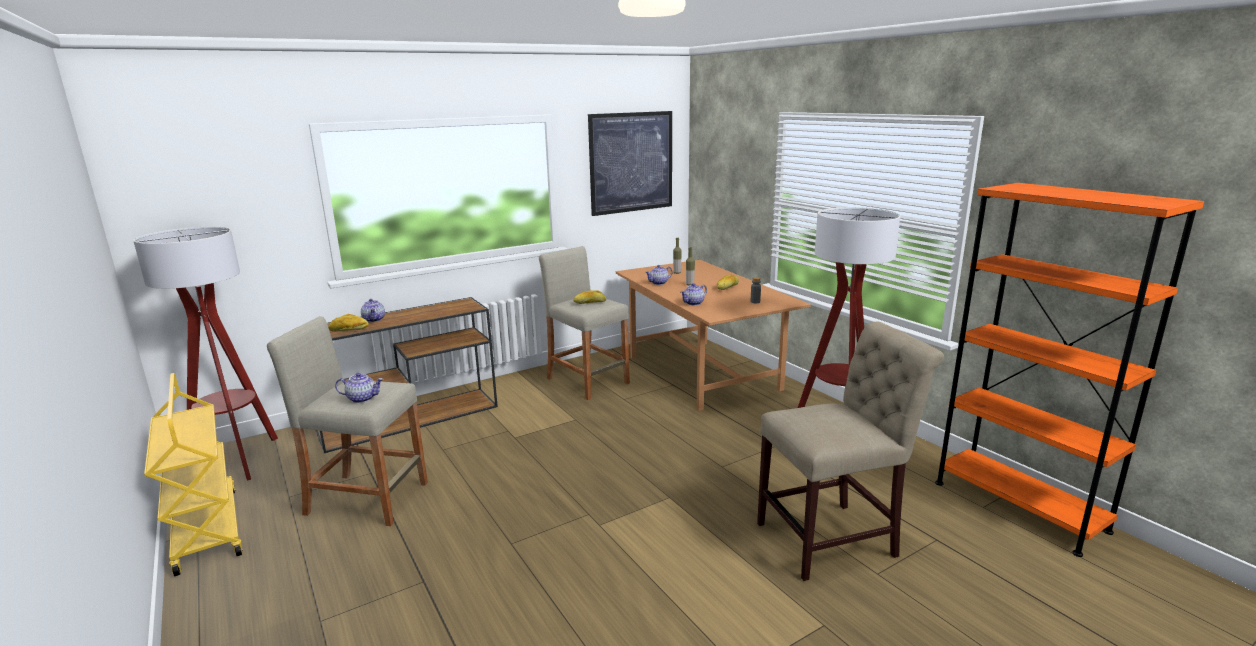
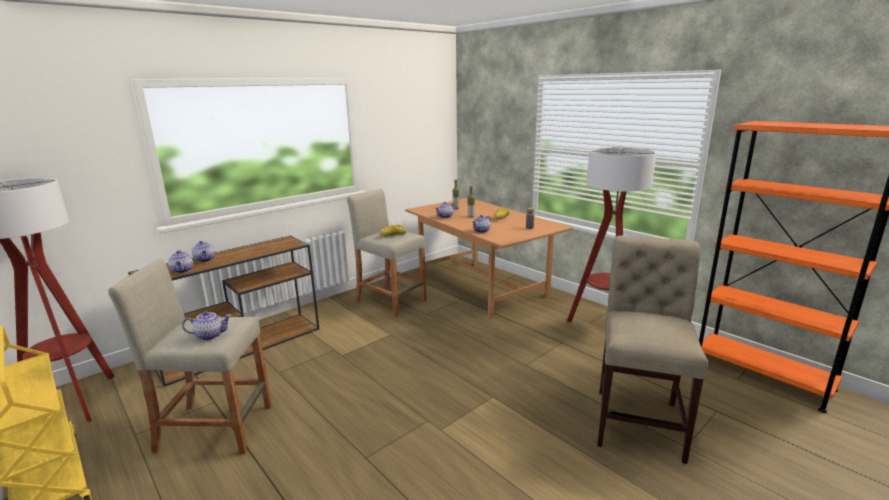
camera: 10 degrees left, 0 degrees up
(349, 330) = (182, 270): bread -> teapot
(631, 162) = (414, 120): picture -> none
(833, 538) = (638, 419): beige chair -> beige chair turned 45 degrees counterclockwise

